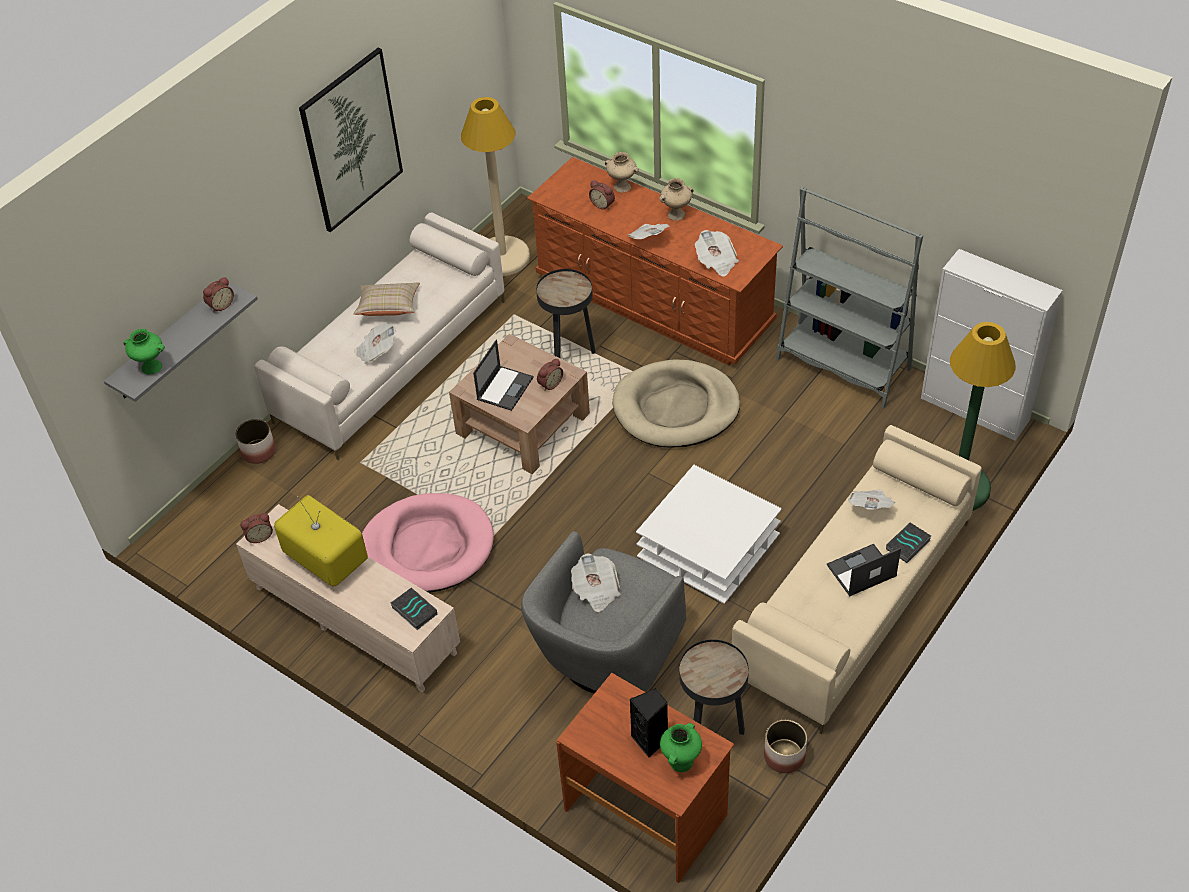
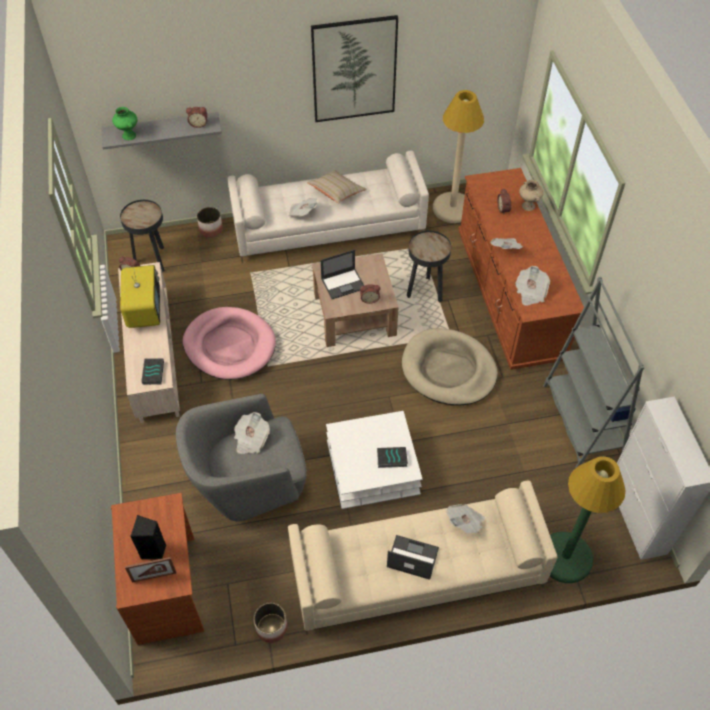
camera: 40 degrees right, 5 degrees up
(676, 214) = (541, 245): beige vase -> none
(681, 761) = (154, 577): green vase -> picture frame
(712, 729) = (252, 575): black side table -> black side table (153, 261)
(908, 545) = (459, 567): book -> book (391, 459)

